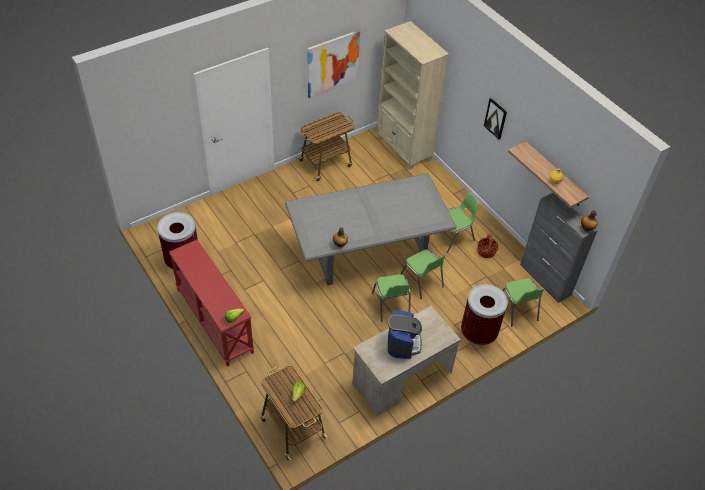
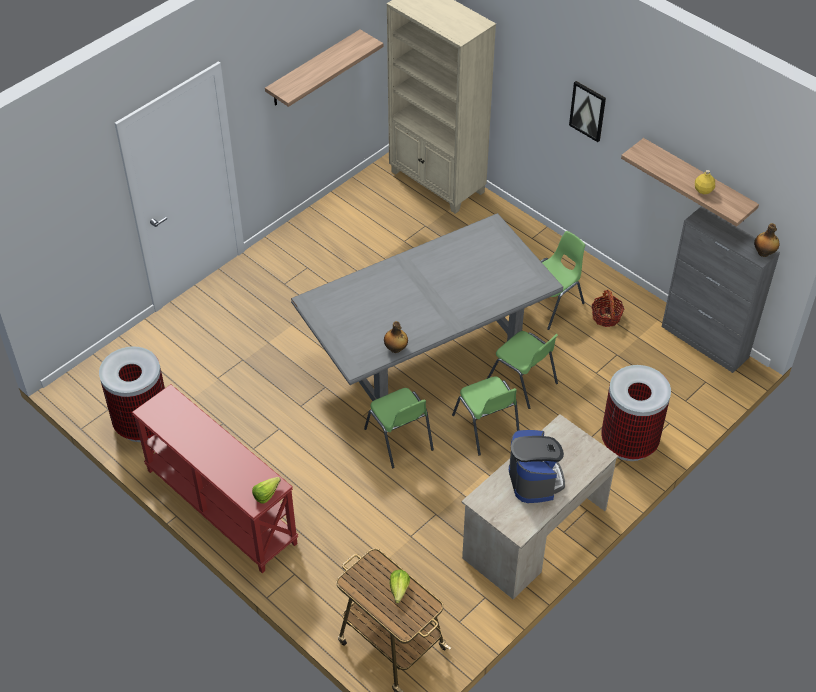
camera: 10 degrees left, 0 degrees up
(326, 163) = (323, 227): cart -> none
(332, 63) = (314, 69): picture -> shelf
(517, 310) = (676, 396): green chair -> green chair (399, 440)

